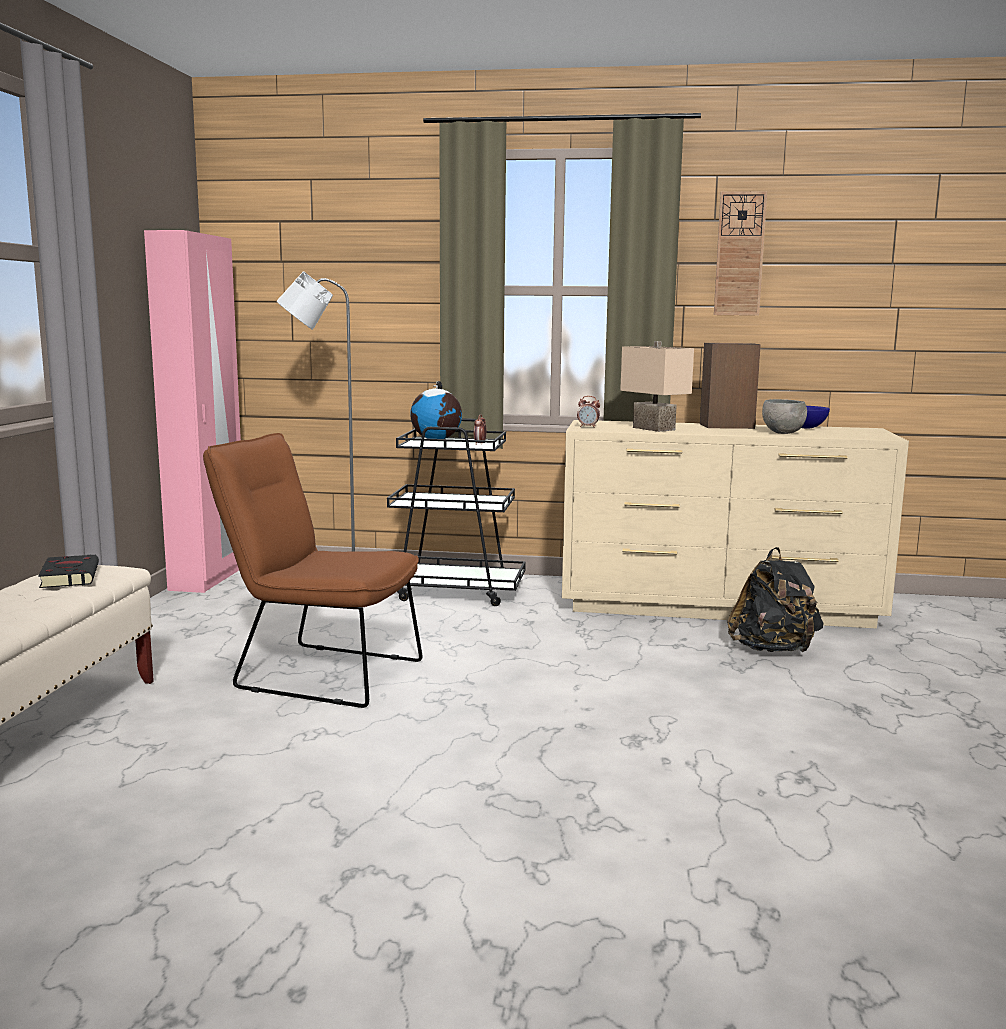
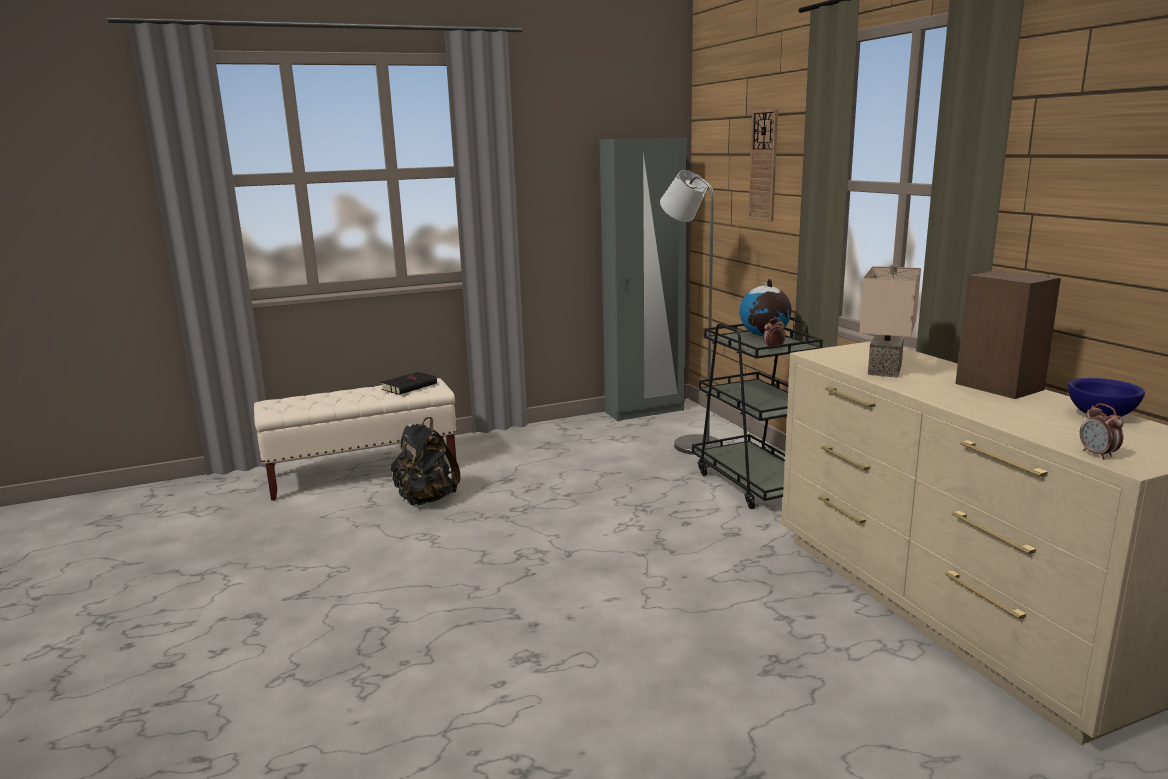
camera: 60 degrees right, 5 degrees up
(209, 578) = (645, 411): pink wardrobe -> grey wardrobe
(319, 673) = (524, 502): brown chair -> none
(588, 427) = (833, 352): alarm clock -> alarm clock (1098, 455)
(739, 254) = (1106, 143): wall clock -> wall clock (764, 165)
(773, 650) = (859, 679): black backpack -> black backpack (426, 500)
(783, 433) = (1008, 415): grey bowl -> none

